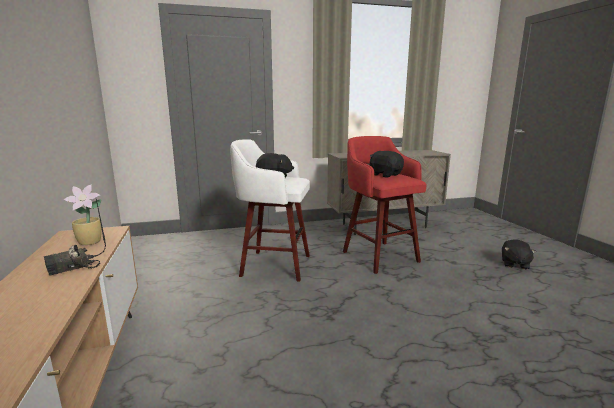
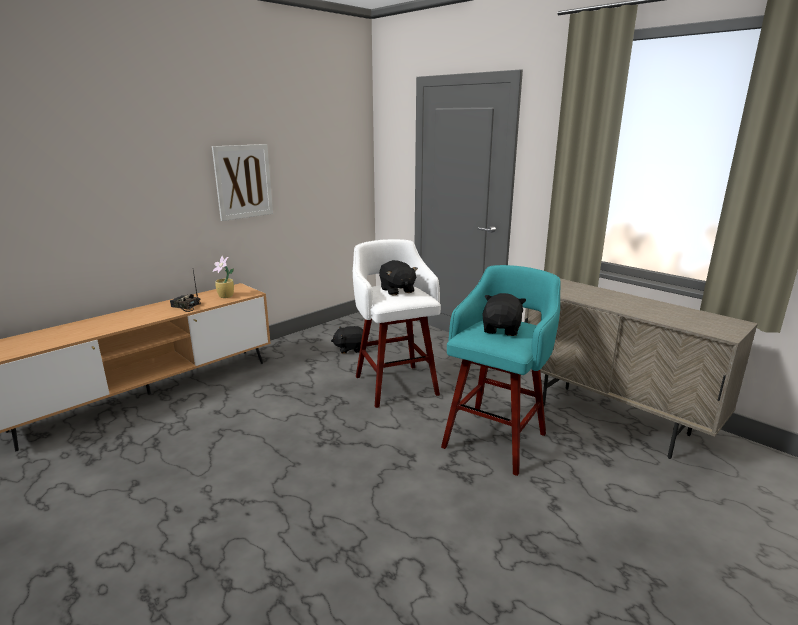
camera: 60 degrees right, 5 degrees up
(36, 89) = (243, 181): none -> picture
(378, 256) = (496, 438): red stool -> turquoise stool
(514, 264) = (634, 581): black plush toy -> black plush toy (350, 349)

